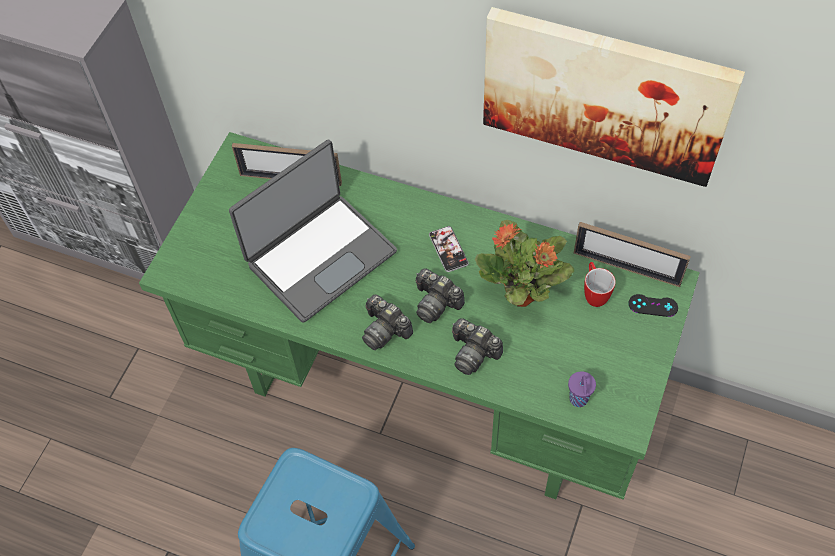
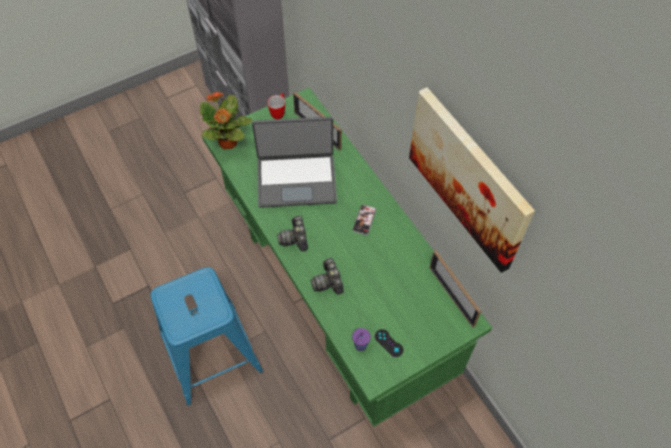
camera: 35 degrees right, 0 degrees up
(436, 302) = (333, 243): camera -> none
(522, 294) = (381, 270): potted plant -> potted plant (228, 143)
(594, 293) = (420, 297): mug -> mug (279, 112)
(653, 305) = (447, 326): black game controller -> black game controller (389, 343)

